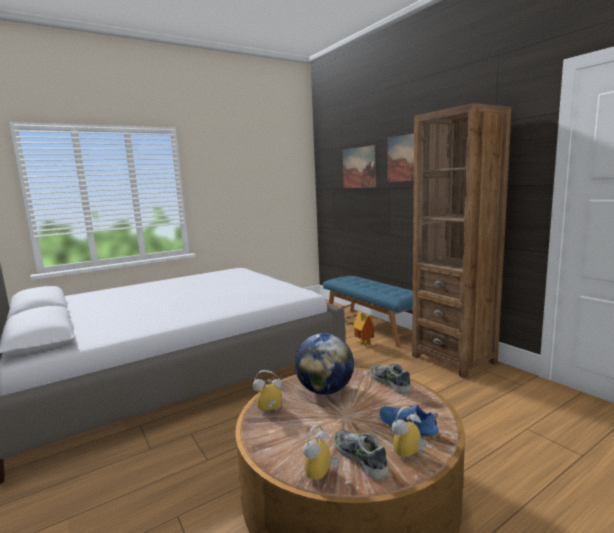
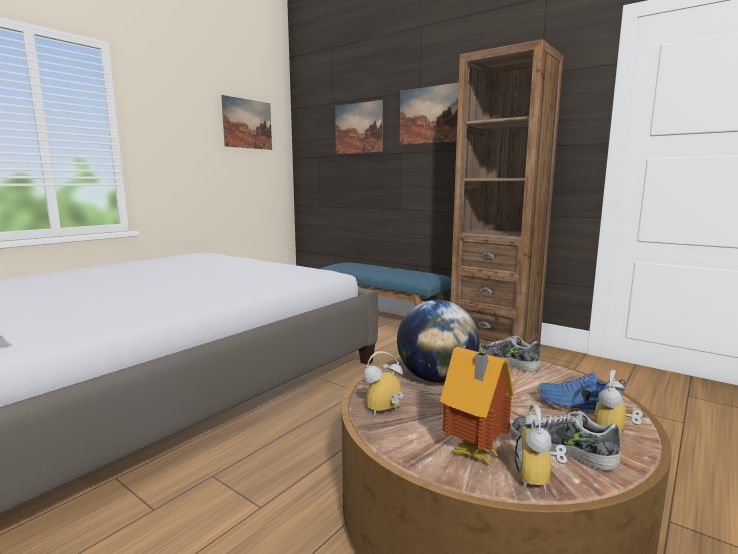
camera: 20 degrees left, 0 degrees up
(277, 168) = (247, 124): none -> picture
(363, 344) = (385, 339): toy house -> toy house (473, 456)

